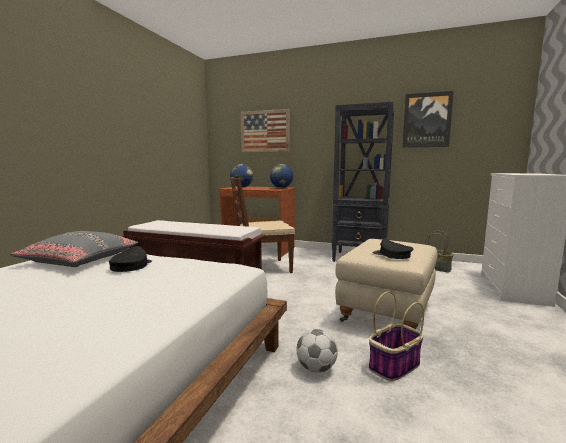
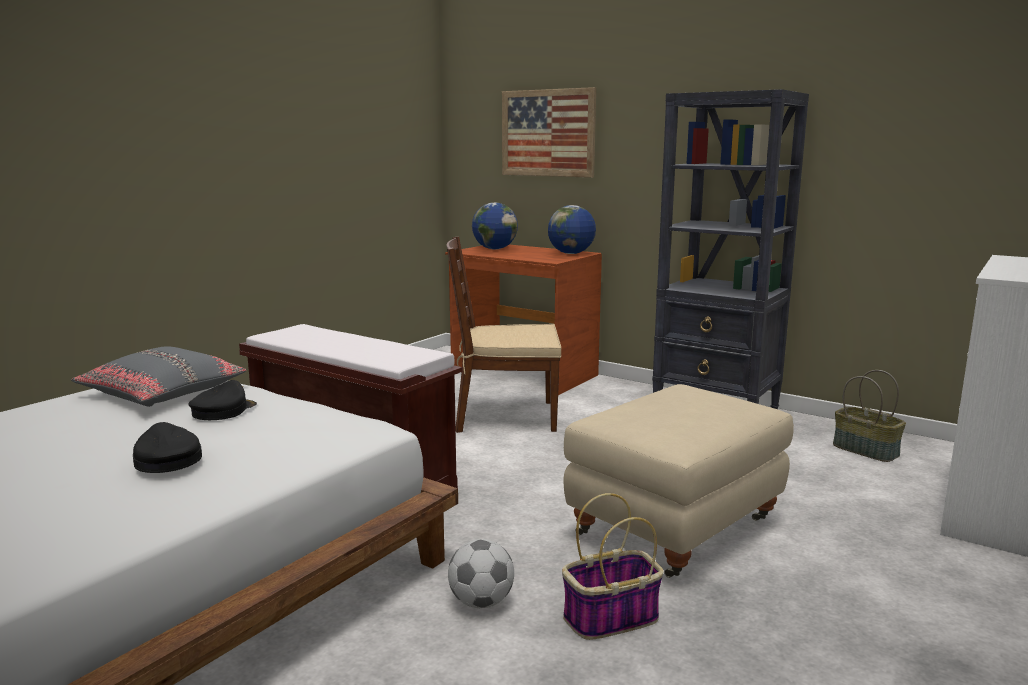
camera: 15 degrees right, 5 degrees up
(392, 255) = (663, 426): black cap -> black cap (166, 459)
(426, 120) = (882, 120): picture -> none

